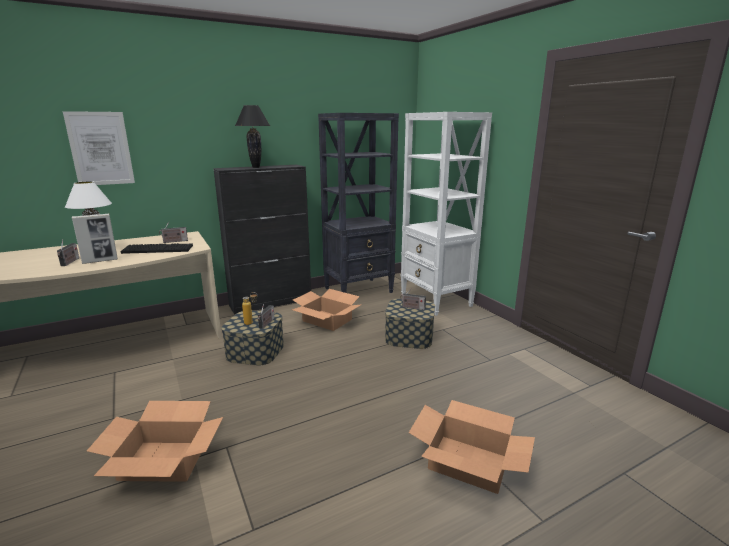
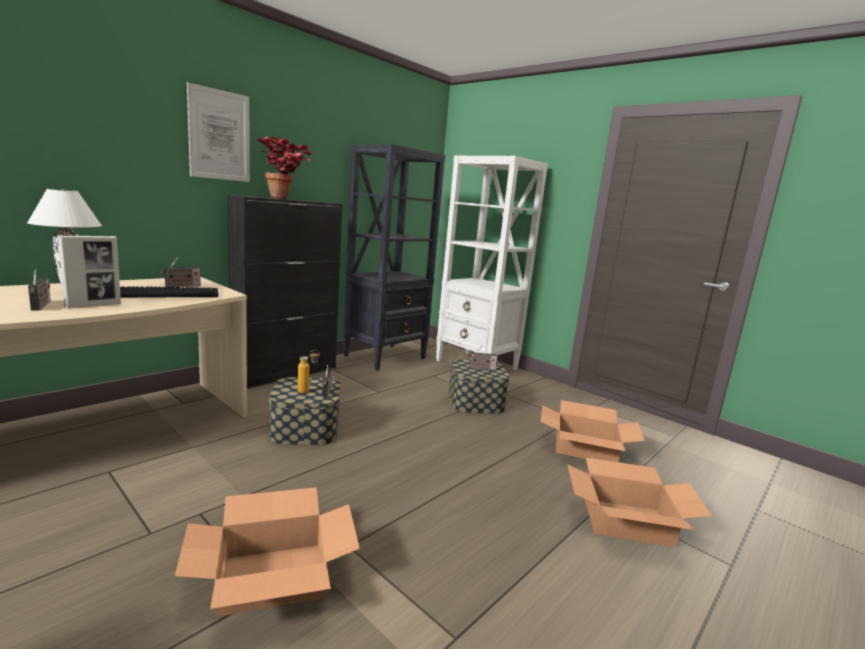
camera: 20 degrees left, 5 degrees down
(100, 149) = (73, 148): picture -> picture (219, 135)
(256, 167) = (284, 199): black table lamp -> potted plant
(327, 320) = (371, 390): cardboard box -> cardboard box (585, 448)

